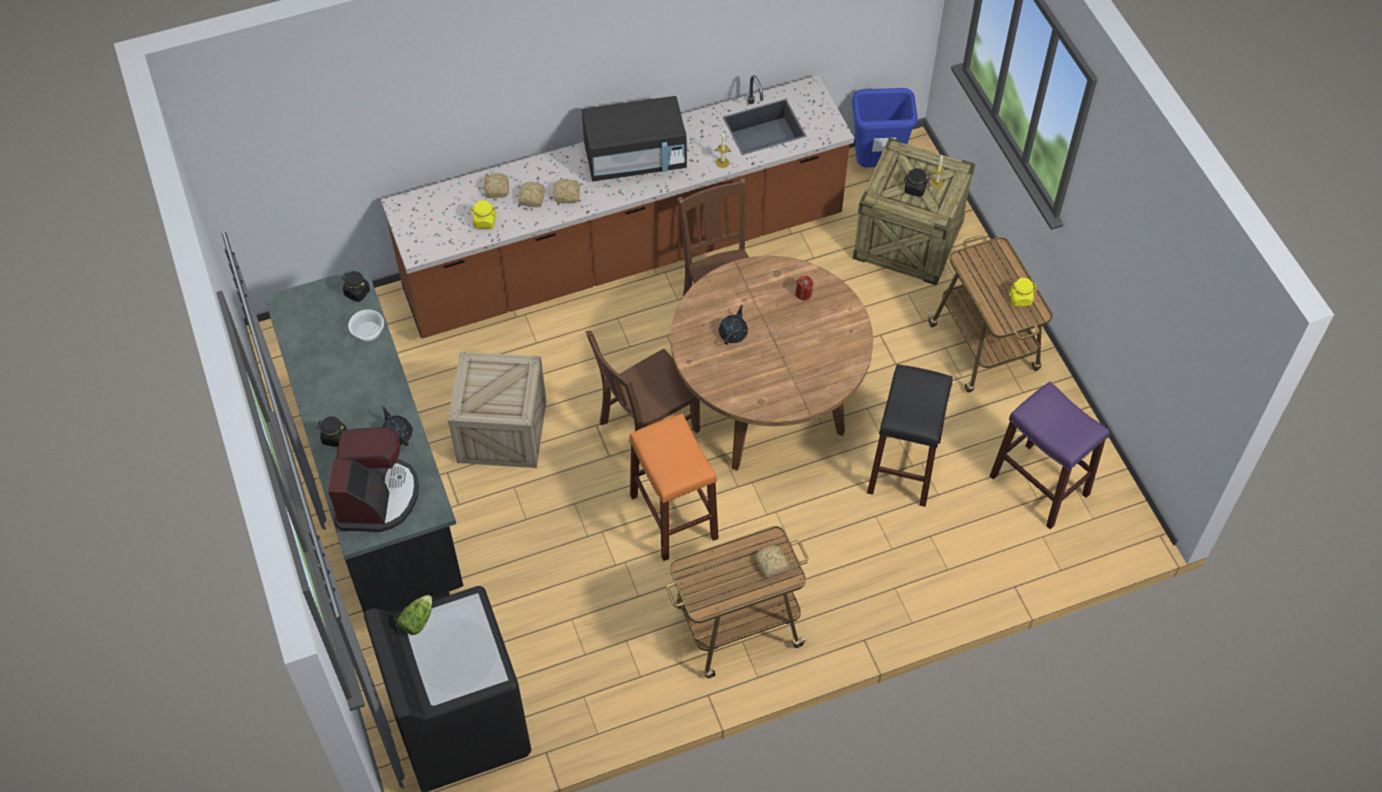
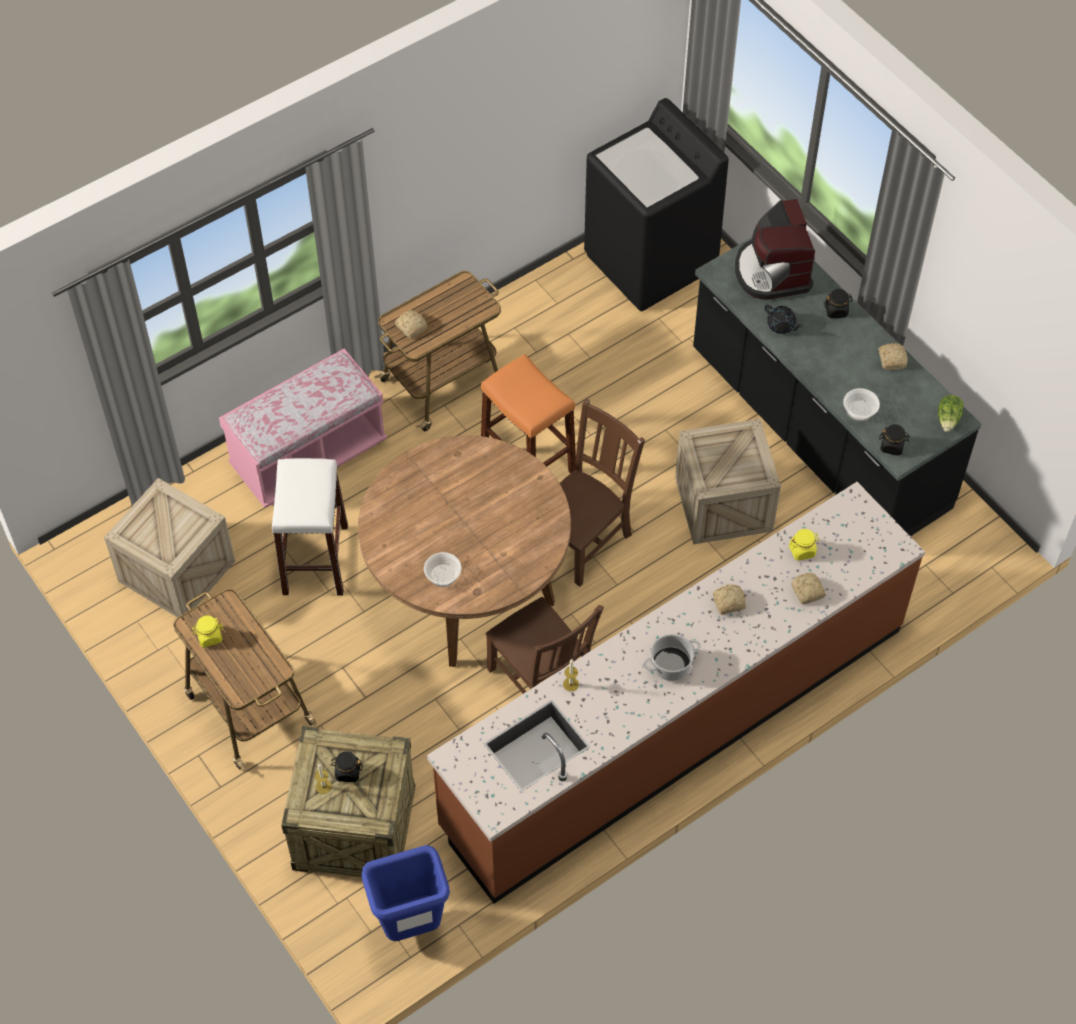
camera: 165 degrees right, 0 degrees up
(417, 620) = (687, 178): lettuce -> lettuce (948, 419)
(531, 199) = (764, 589): bread -> bread (892, 359)
(635, 159) = (670, 665): black microwave -> cooking pot
(733, 333) = (504, 516): black teapot -> none
(803, 293) = (442, 575): red candle -> bowl
(893, 576) = (308, 455): none -> pink bench
(904, 466) = (315, 559): black stool -> white stool
(1039, 485) = (177, 571): purple stool -> crate

